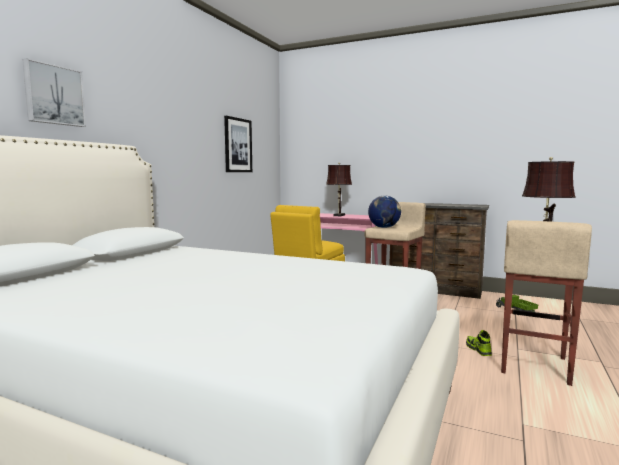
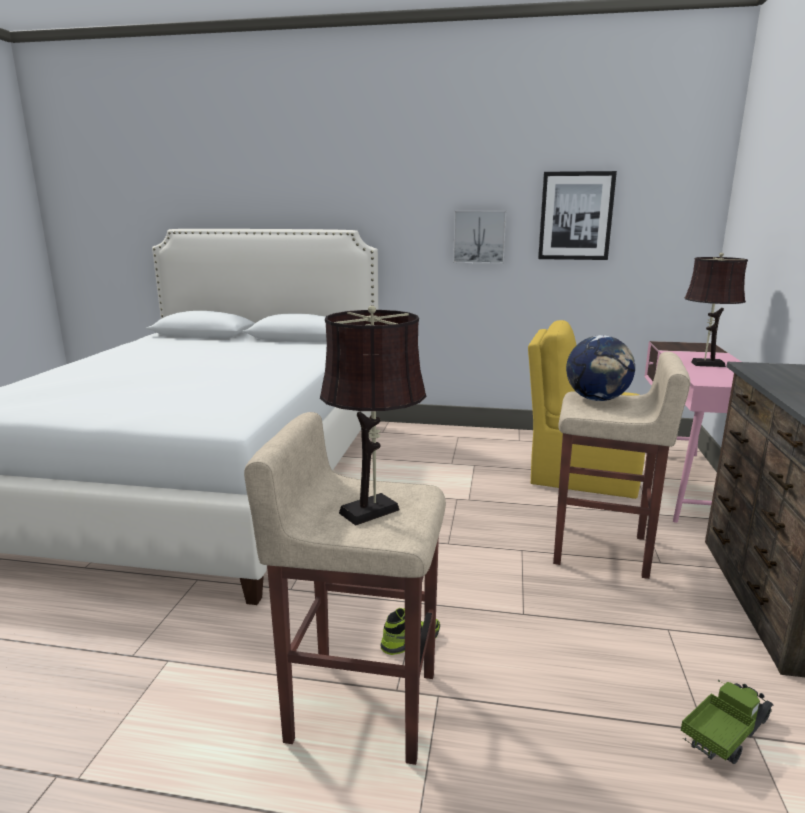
camera: 75 degrees right, 10 degrees up
(54, 95) = (289, 187): picture -> picture (479, 237)

